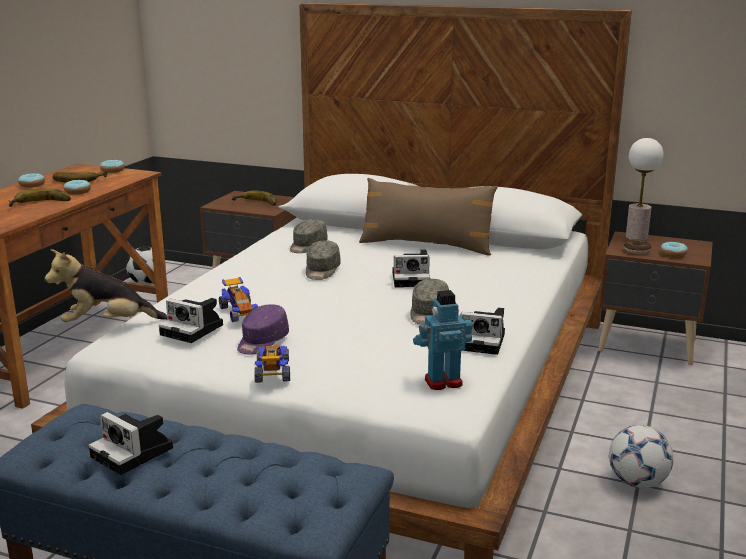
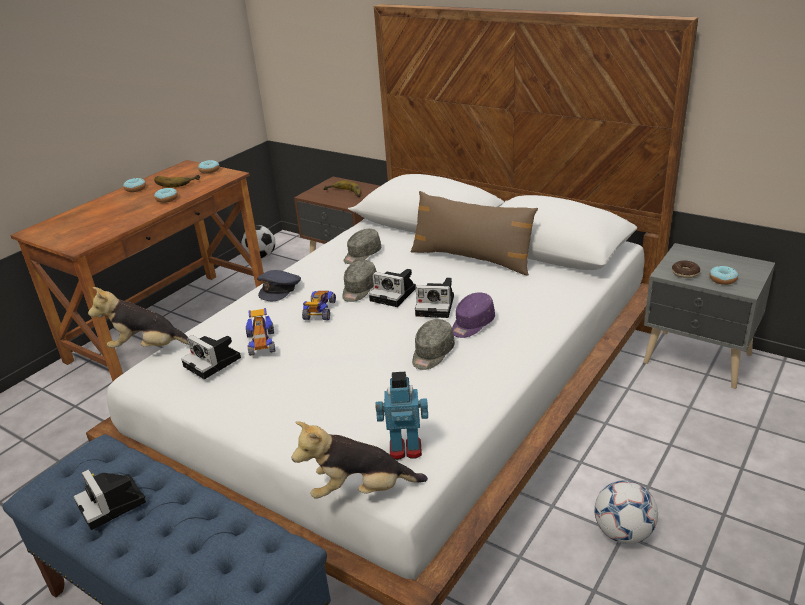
camera: 15 degrees right, 10 degrees up
(41, 204) = (130, 215): banana -> none
(232, 274) = (280, 289): none -> grey cap
(262, 342) = (267, 380): purple cap -> purple cap (472, 324)
(273, 372) = (260, 420): toy car -> toy car (320, 312)
(414, 416) = (360, 491): none -> plush toy
(483, 341) = (468, 396): camera -> camera (395, 294)
(636, 238) = (693, 253): table lamp -> none
(648, 346) = (698, 360): brown nightstand -> grey nightstand

